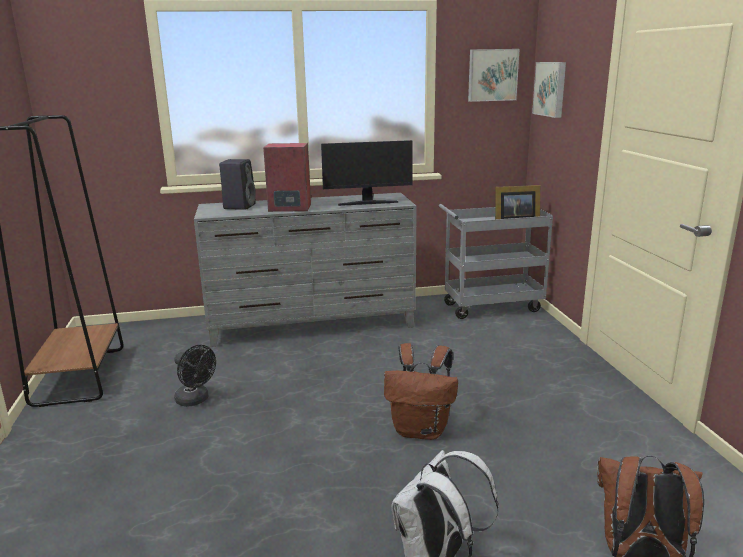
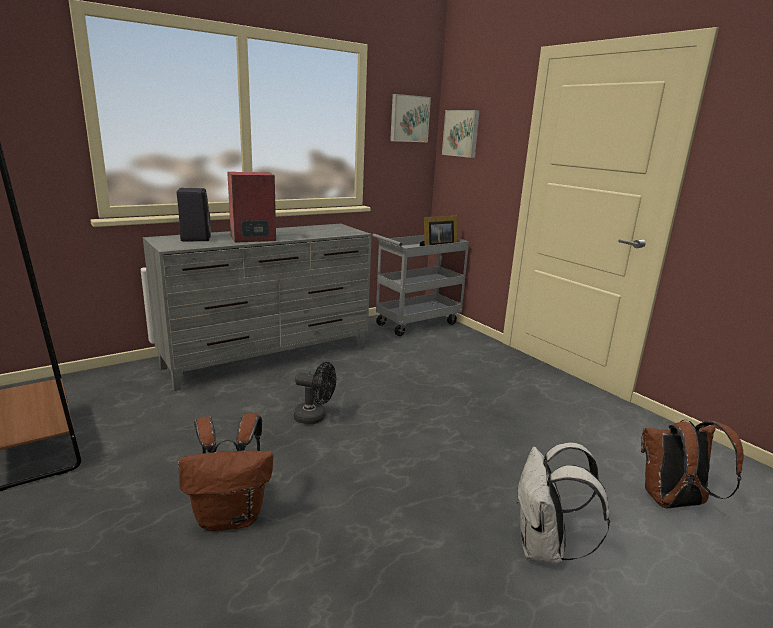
camera: 25 degrees left, 0 degrees up
(195, 400) = (199, 448): black fan -> black fan (315, 417)
(367, 203) = (324, 232): monitor -> none
(421, 430) = (442, 436): brown backpack -> brown backpack (231, 516)

